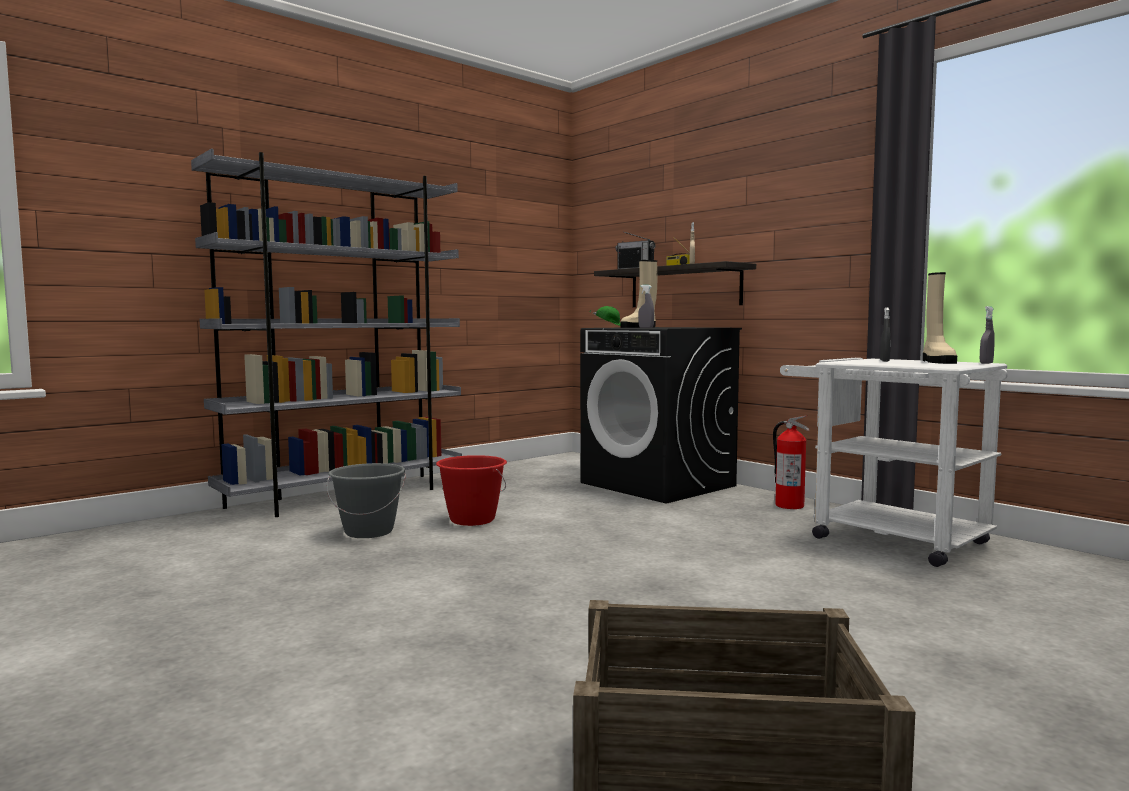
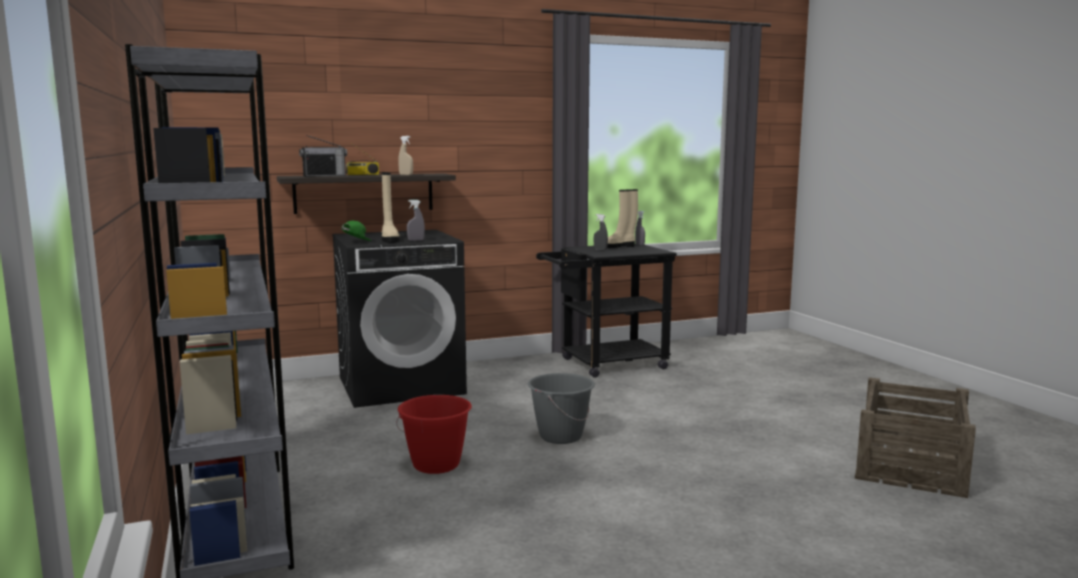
camera: 70 degrees left, 5 degrees up
(369, 531) = (428, 514): grey bucket -> grey bucket (560, 436)
(789, 505) = (514, 366): fire extinguisher -> none
(884, 537) = (605, 364): white cart -> black cart
(937, 362) = (618, 246): beige boot -> beige boot turned 135 degrees clockwise

